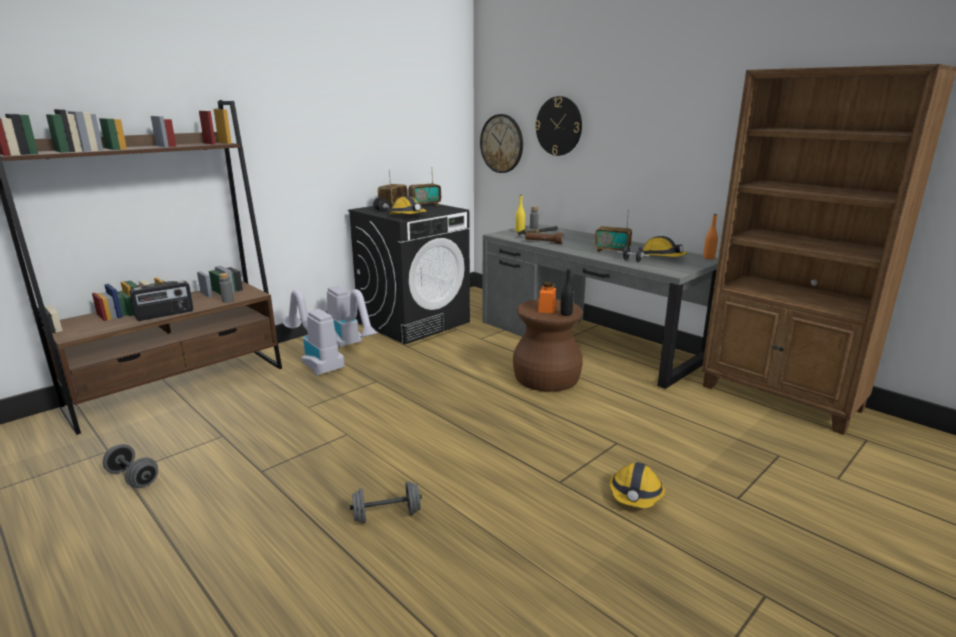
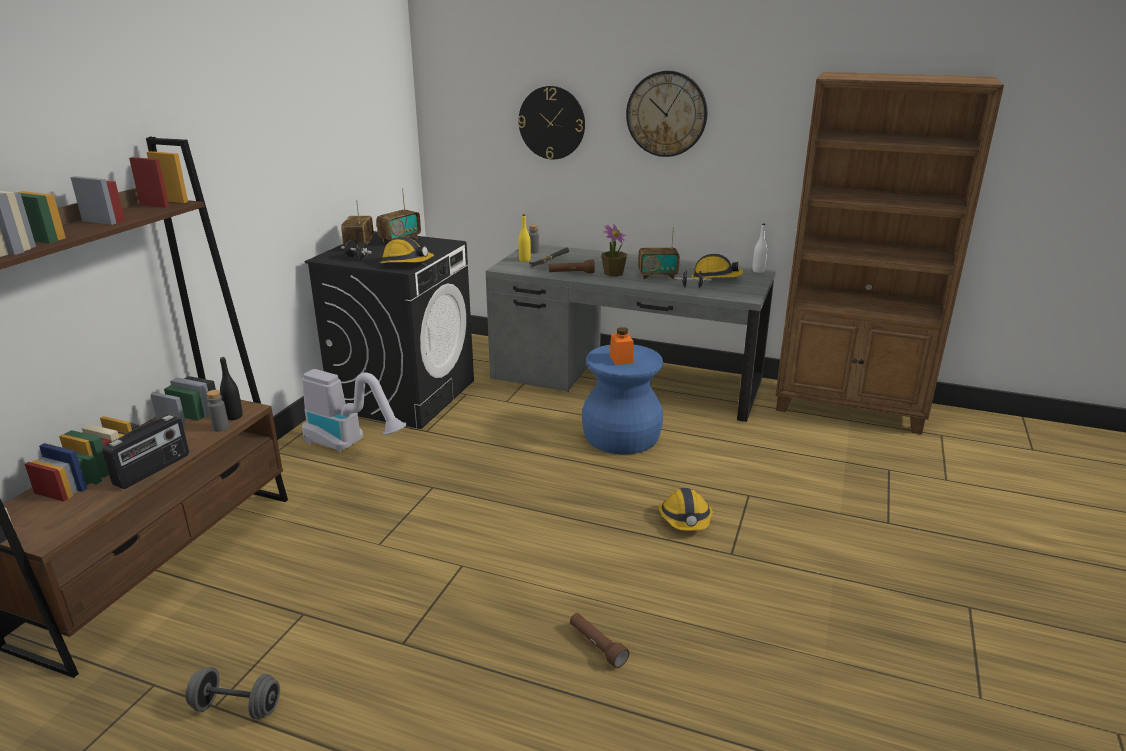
camera: 25 degrees left, 5 degrees up
(314, 361) = (323, 479): vacuum cleaner -> none
(387, 515) = (597, 646): grey dumbbell -> brown flashlight
(502, 143) = (466, 143): wall clock -> wall clock (666, 114)
(545, 378) = (620, 437): brown stool -> blue stool
(566, 314) = (648, 362): black bottle -> black bottle (234, 416)
(578, 246) = (613, 273): none -> potted plant
(635, 495) = (807, 546): hard hat -> hard hat (685, 519)
(709, 258) = (758, 271): orange bottle -> white bottle

